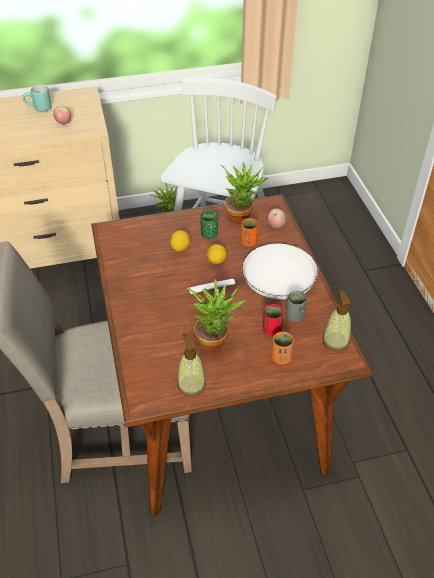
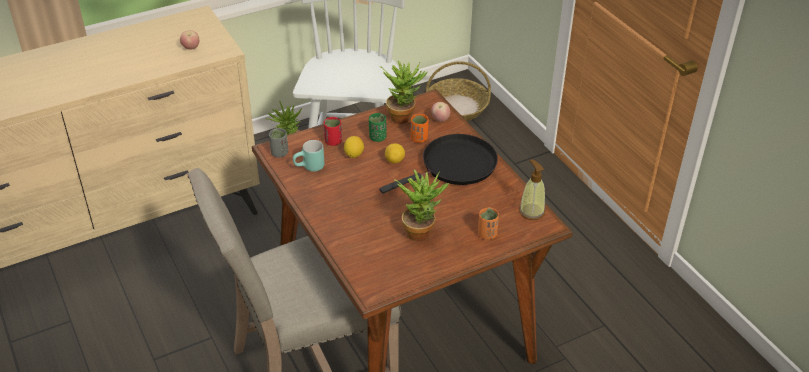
camera: 15 degrees left, 5 degrees down
(39, 109) = (156, 37): turquoise mug -> turquoise mug (310, 168)
(191, 385) = (413, 271): soap dispenser -> none
(272, 329) = (470, 212): red cup -> red cup (333, 141)
(273, 277) = (454, 166): white frying pan -> black frying pan
(294, 316) = (487, 197): grey cup -> grey cup (279, 153)
(327, 209) = (457, 107): none -> basket

